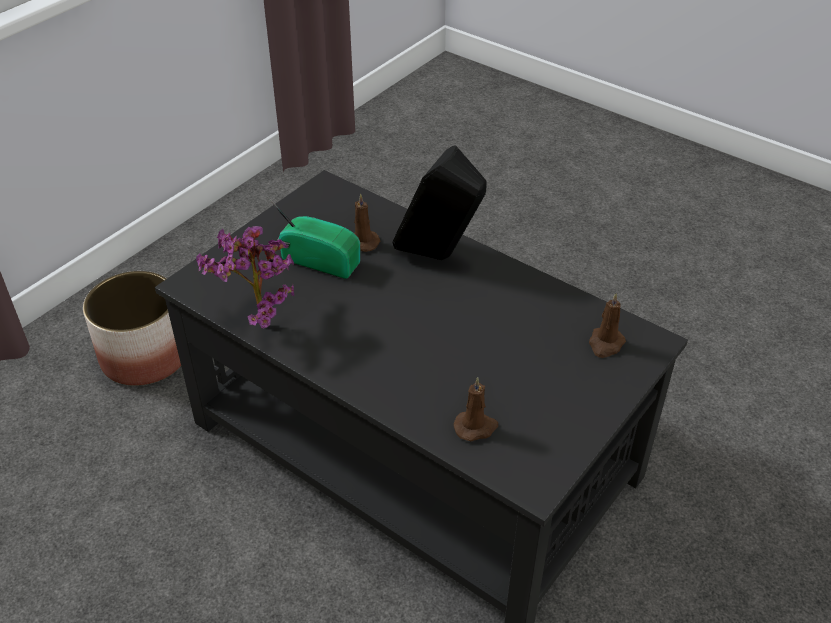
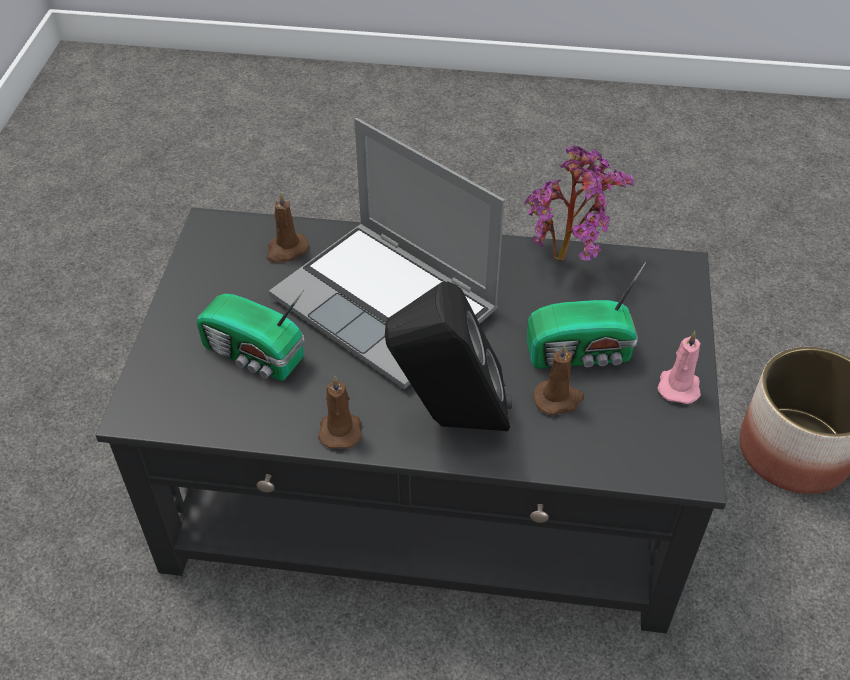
camera: 150 degrees right, 5 degrees up
(282, 222) = (678, 385): none -> pink candle
(423, 344) = (388, 305): none -> laptop
(548, 347) = (254, 355): none -> radio
(605, 344) = (192, 385): brown candle -> brown candle (340, 429)

